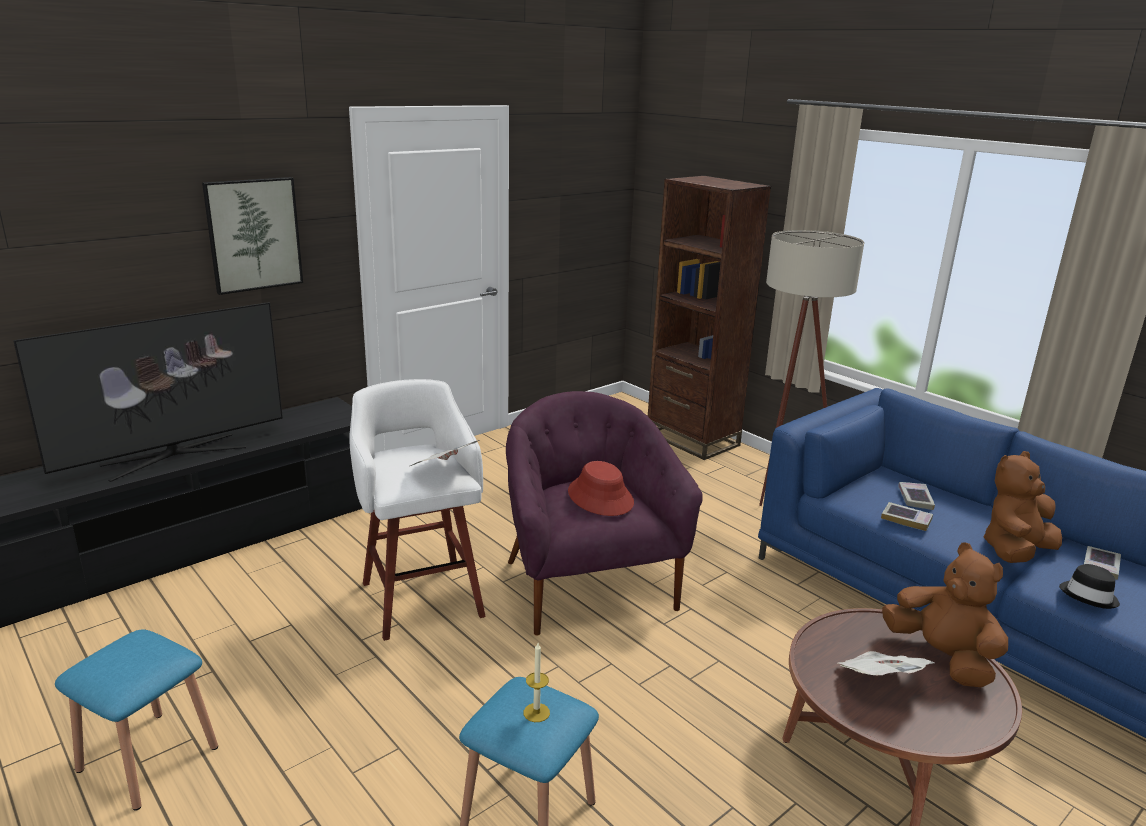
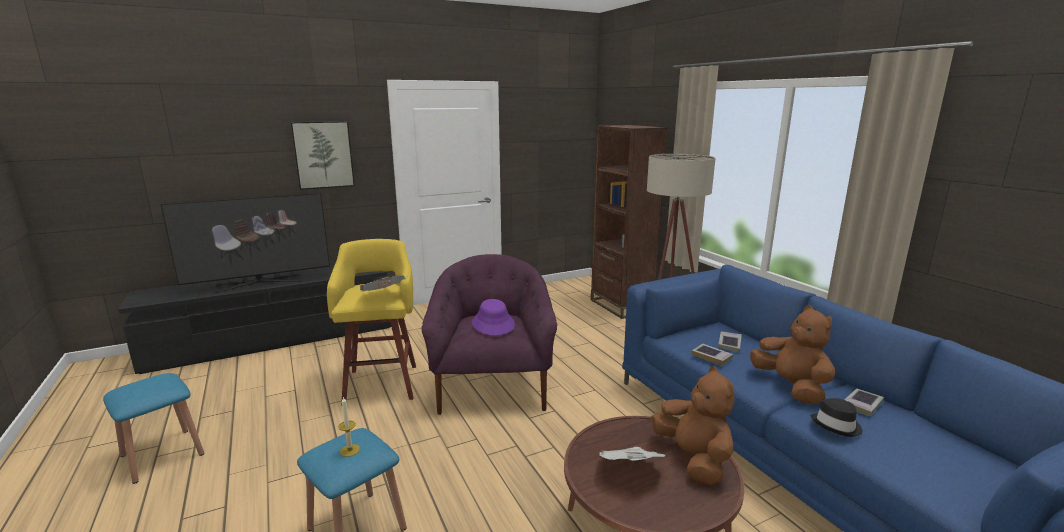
camera: 15 degrees right, 5 degrees down
(421, 596) = (382, 383): white stool -> yellow stool
(600, 497) = (493, 324): red hat -> purple hat
(1015, 552) = (791, 387): brown plush toy -> brown plush toy turned 90 degrees clockwise

